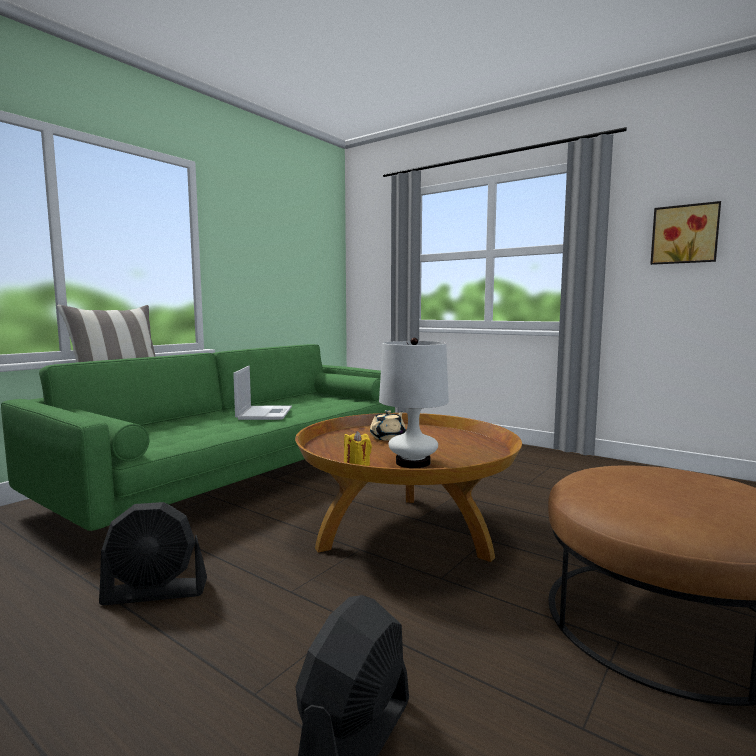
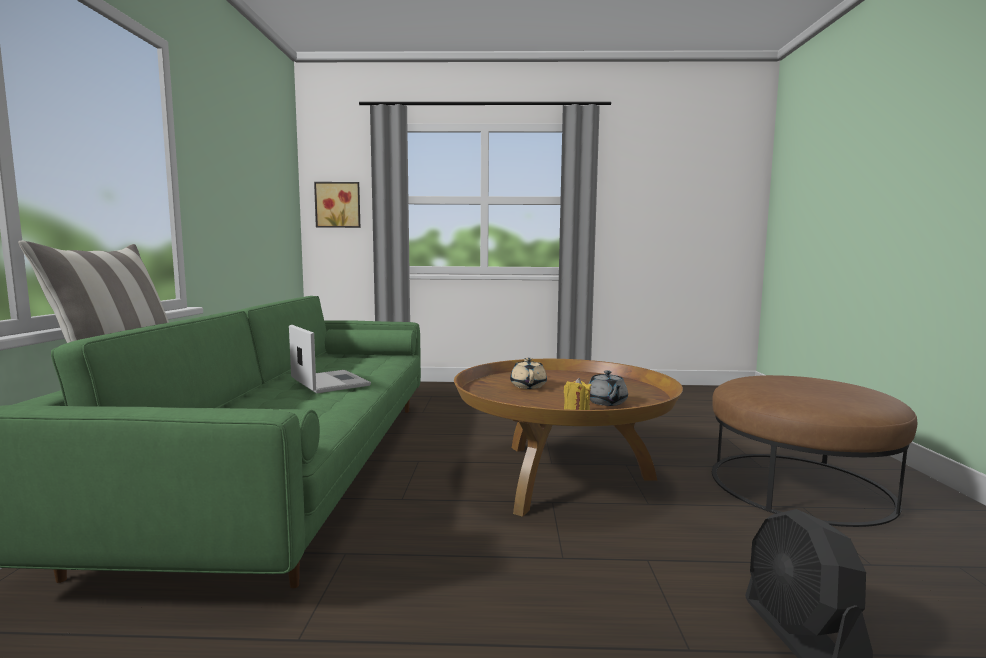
camera: 35 degrees left, 0 degrees up
(156, 592) = (435, 614): black fan -> none
(413, 463) = (606, 402): white table lamp -> grey teapot
(684, 234) = (650, 196): picture -> picture (338, 205)

